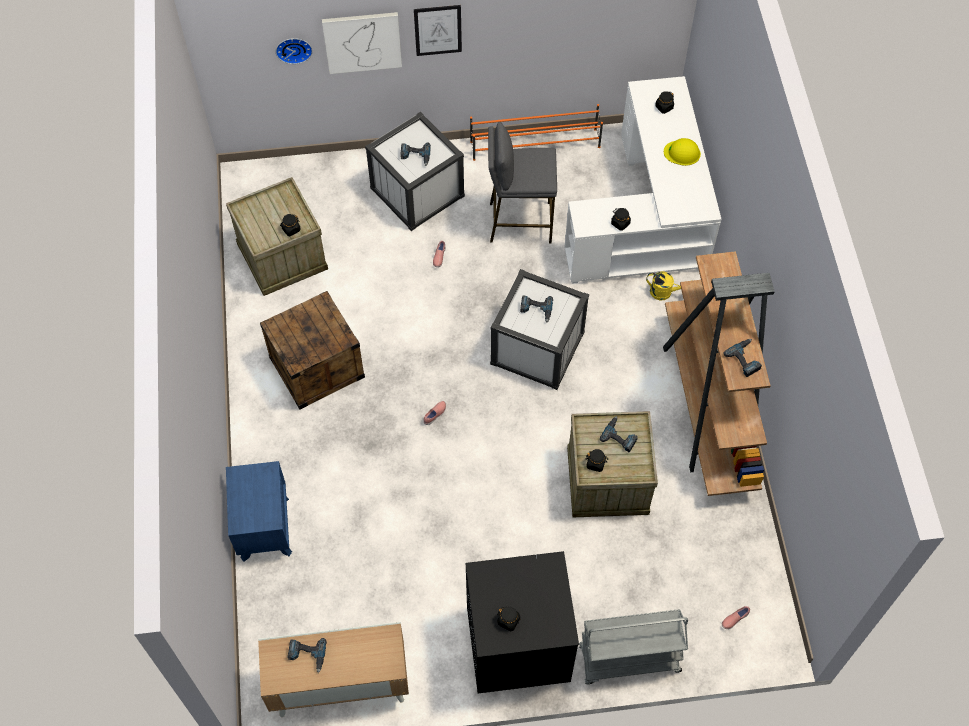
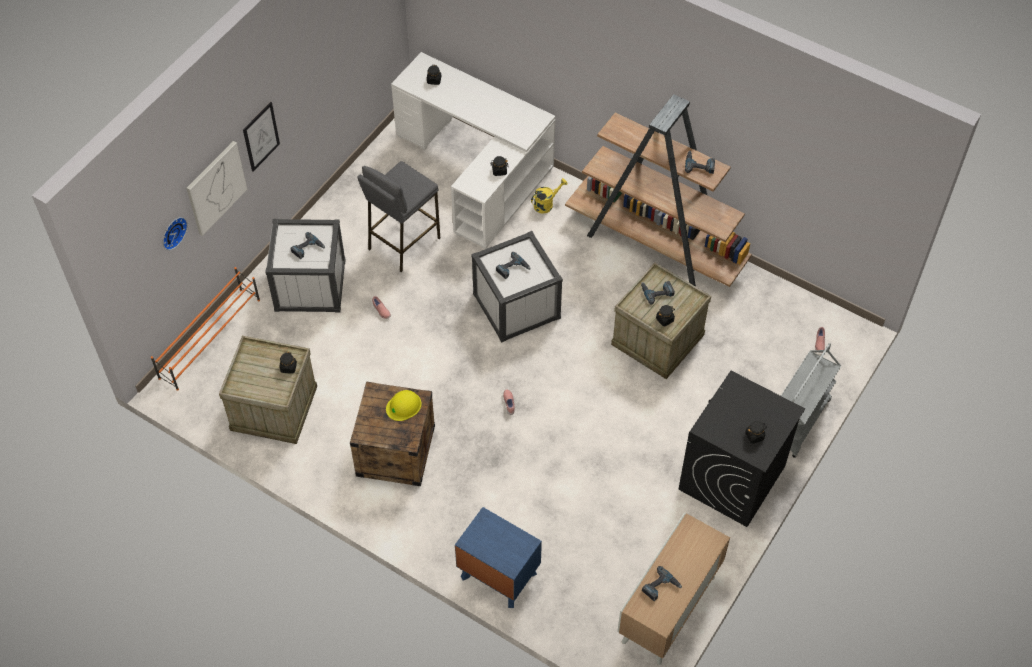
camera: 50 degrees left, 5 degrees down
(535, 144) = (348, 188): orange shoe rack -> orange shoe rack (210, 338)
(682, 153) = (481, 97): yellow hard hat -> yellow hard hat (404, 406)

